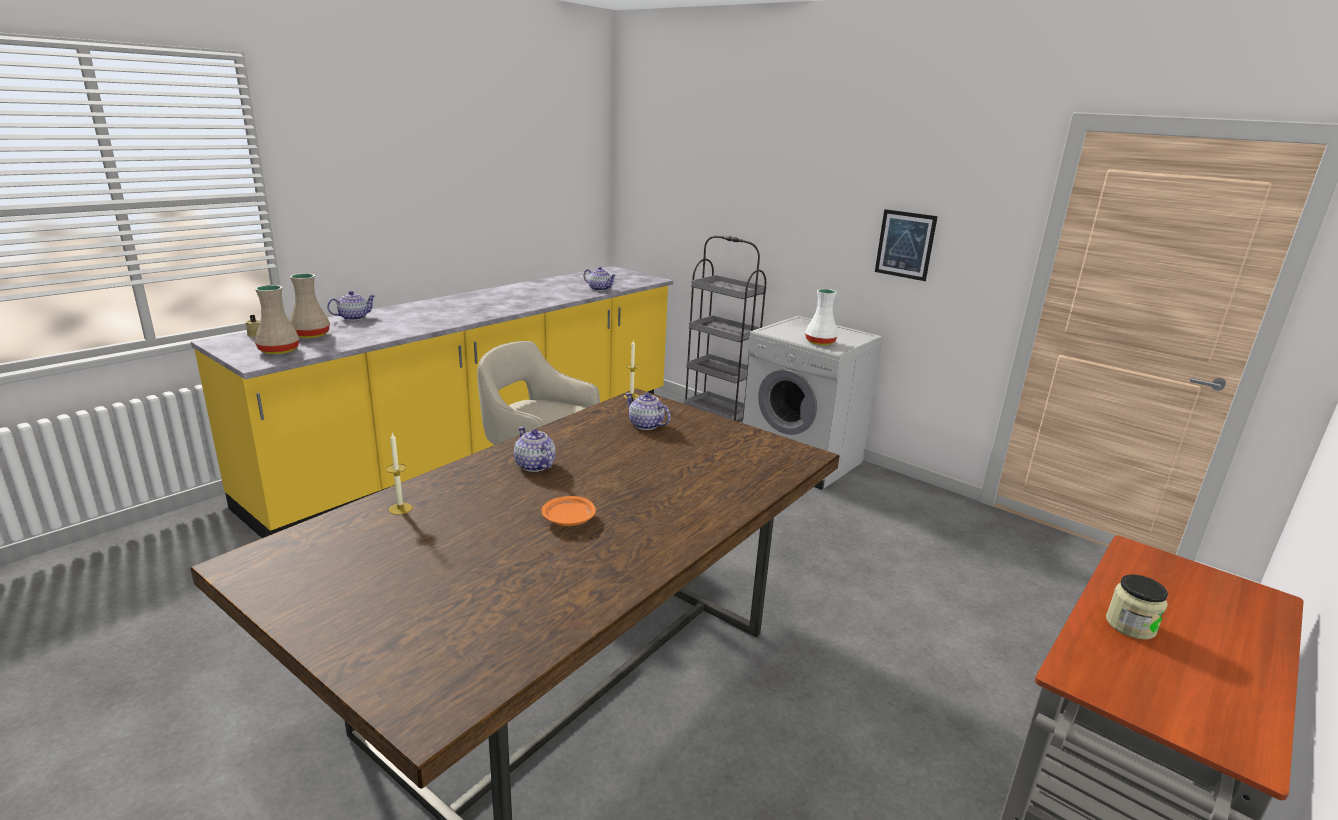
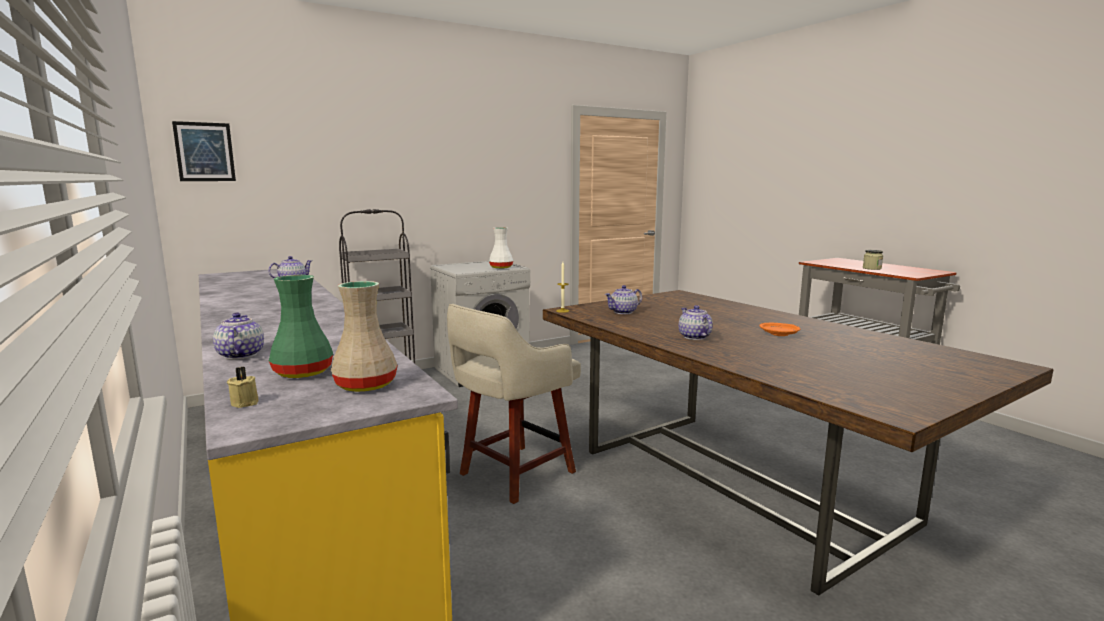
camera: 70 degrees left, 10 degrees down
(310, 335) = (303, 373): beige vase -> green vase
(400, 508) = (777, 370): candle -> none
(534, 466) = (694, 337): teapot -> teapot turned 90 degrees clockwise
(905, 244) = (498, 193): picture -> picture (204, 152)

